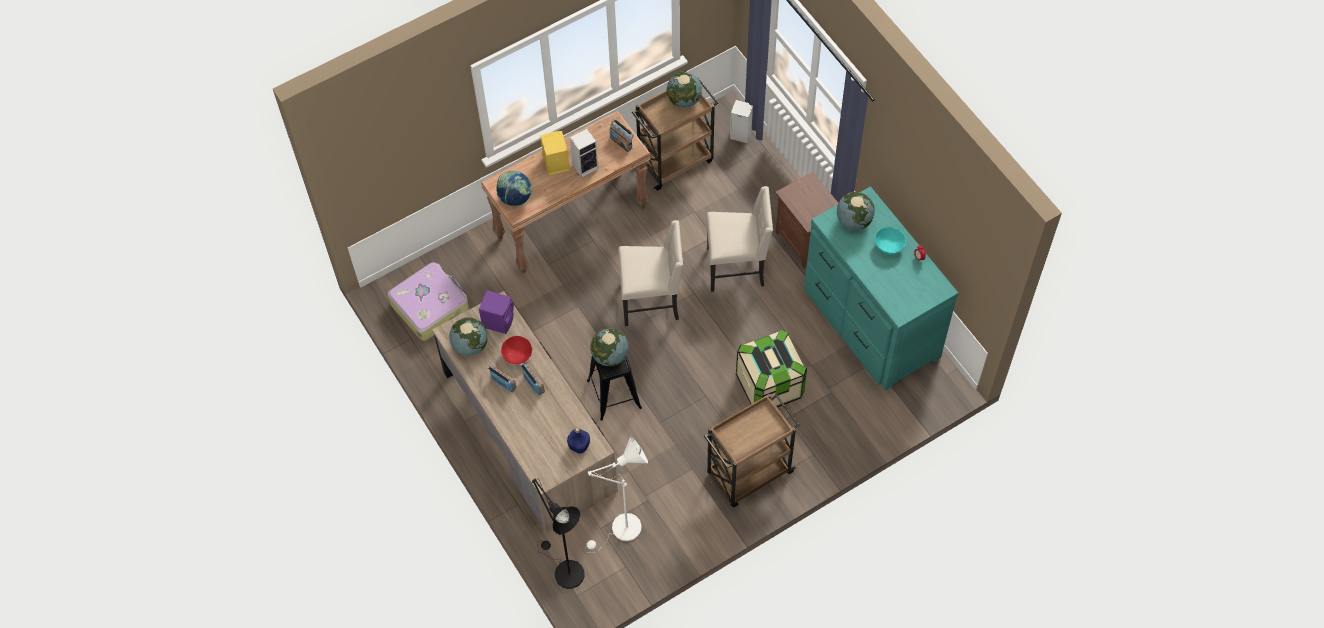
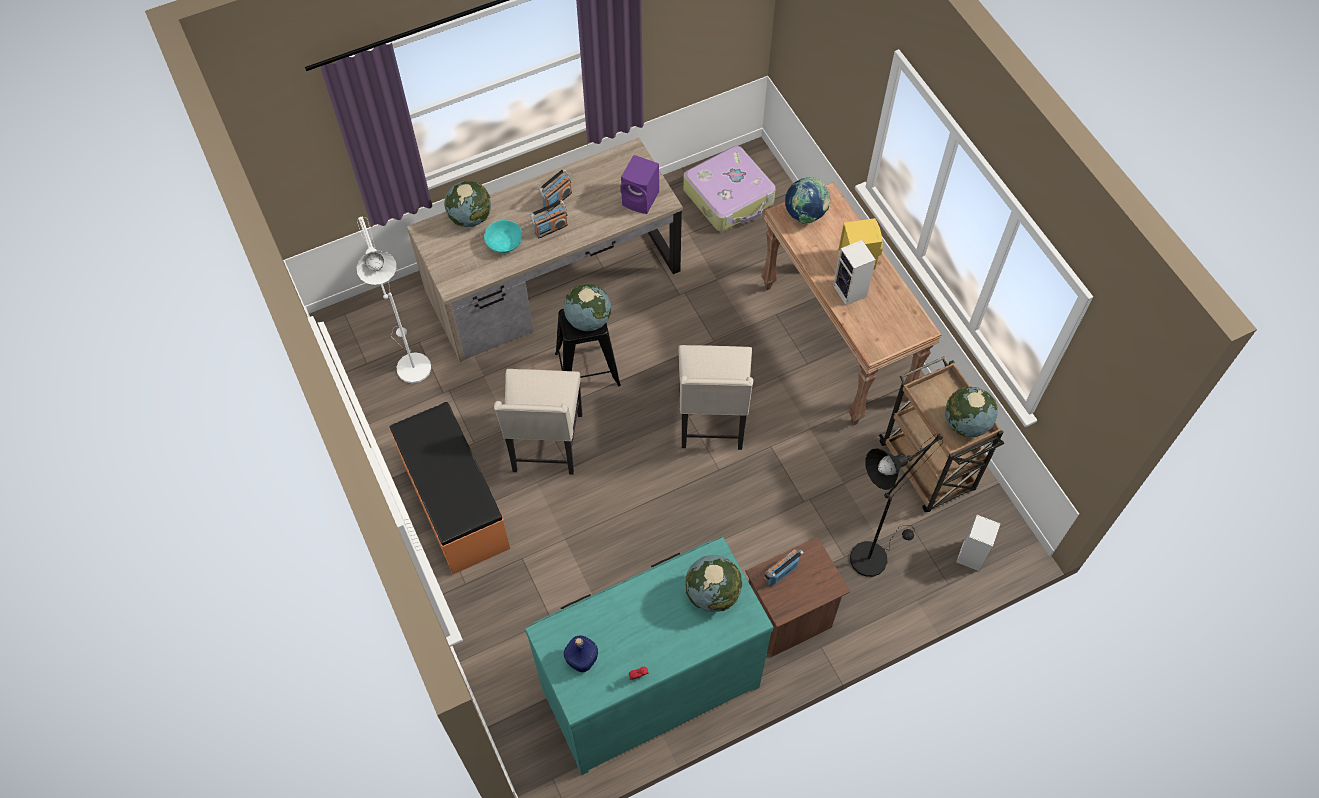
camera: 95 degrees right, 0 degrees up
(470, 345) = (611, 171): globe -> globe (470, 217)
(517, 355) = (592, 215): red bowl -> none
(564, 570) = (376, 305): black floor lamp -> black floor lamp (873, 554)
(578, 446) = (460, 267): blue bottle -> blue bottle (582, 659)
(621, 142) = (887, 334): radio -> radio (781, 572)
(737, 267) = (753, 525): beige chair -> beige chair (546, 444)
(748, 474) = (454, 504): brown cart -> orange bench
(769, 385) = (572, 544): storage box -> none
(889, 245) = (664, 636): turquoise bowl -> turquoise bowl (505, 244)

